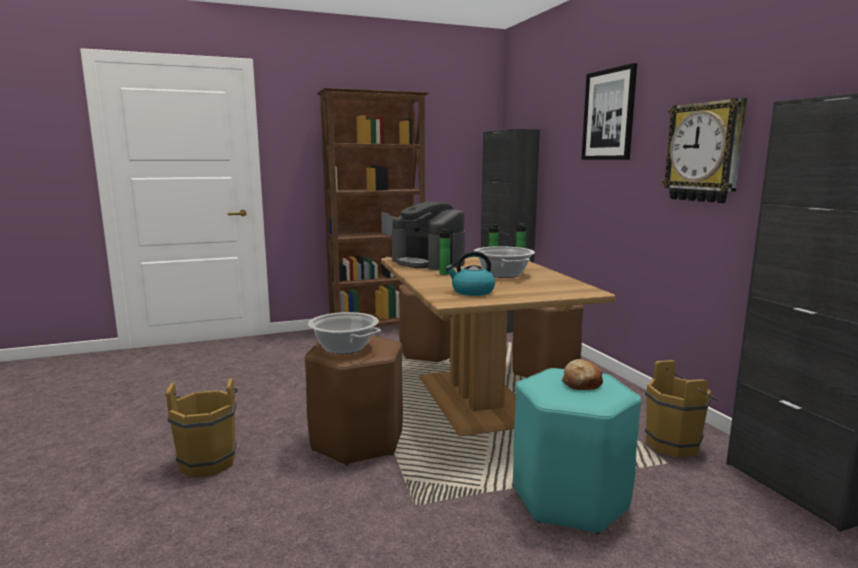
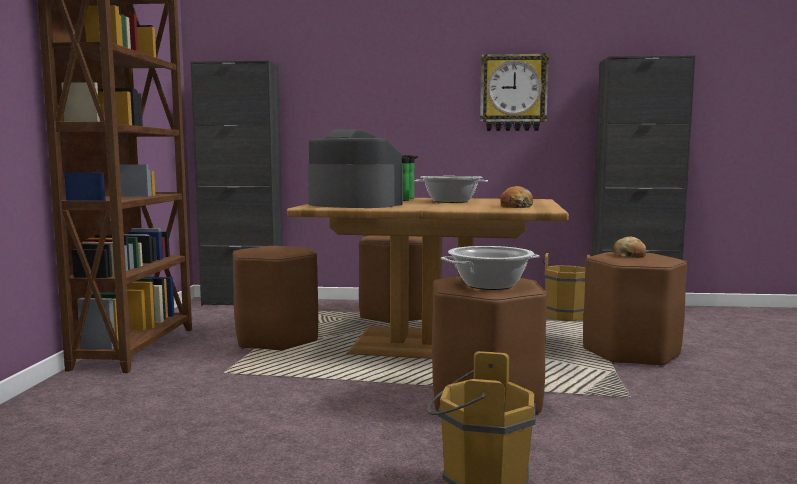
camera: 65 degrees left, 5 degrees down
(428, 262) = (354, 204): coffee machine -> coffee machine turned 135 degrees counterclockwise
(445, 274) = (425, 205): bottle -> none
(472, 292) = (515, 206): kettle -> bread
(569, 498) = (631, 353): turquoise stool -> brown stool
(609, 115) = (395, 57): picture -> none

